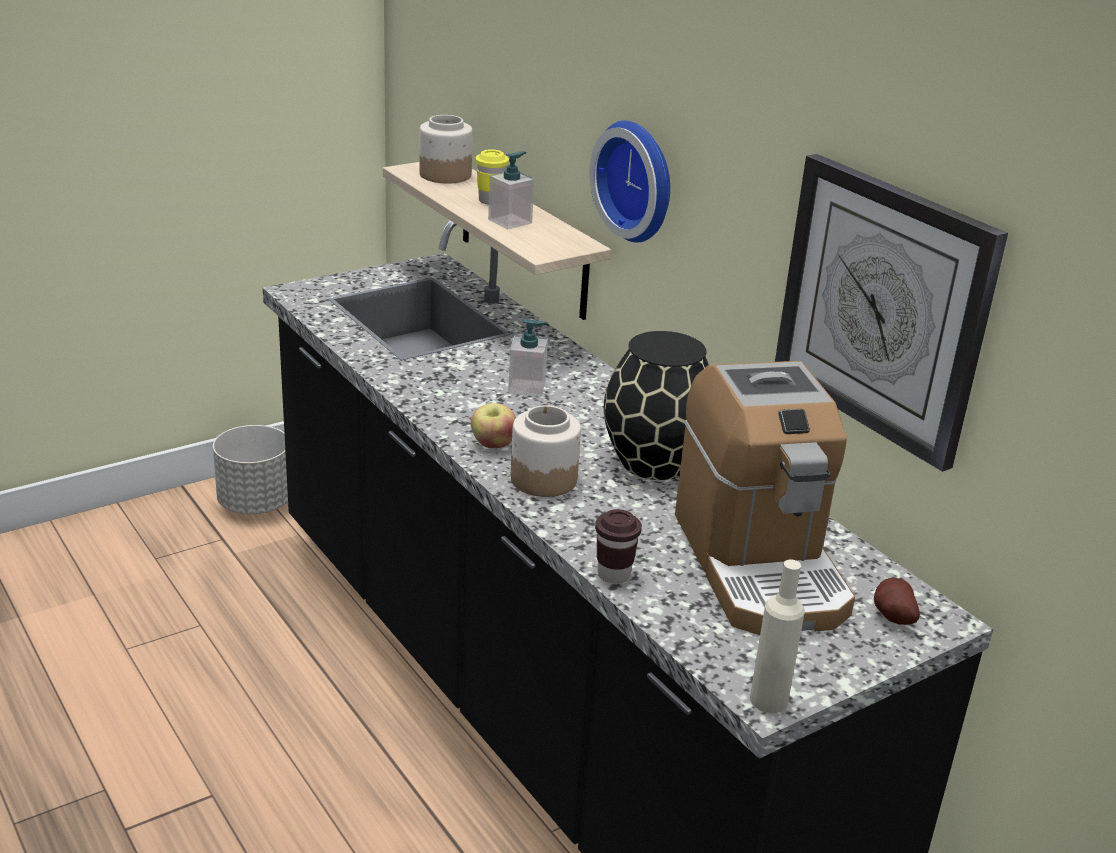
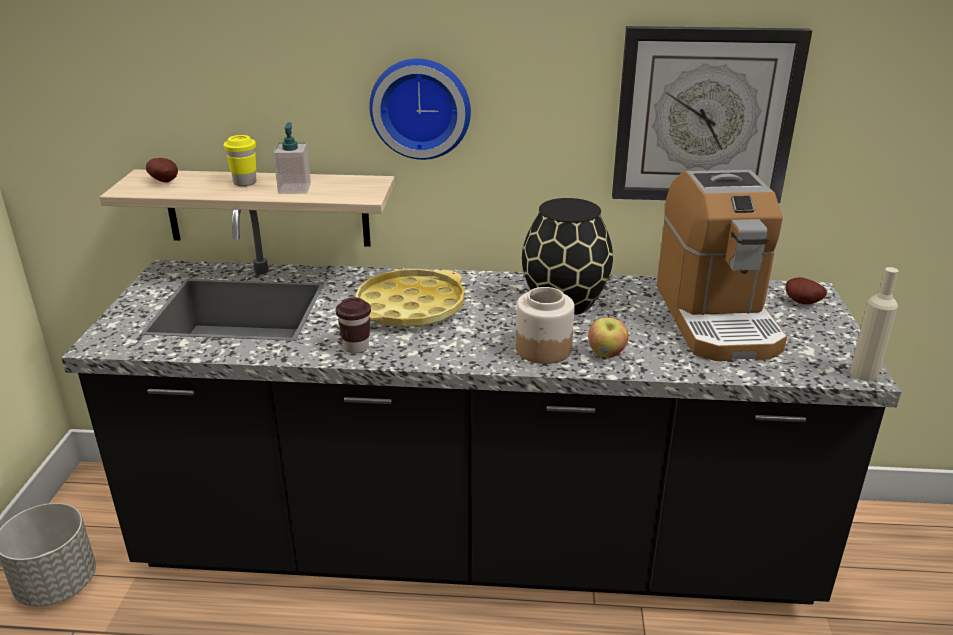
camera: 50 degrees left, 0 degrees up
(444, 175) = (165, 181): jar -> potato
(493, 444) = (473, 350): apple -> apple (606, 353)
(527, 388) = (410, 307): soap dispenser -> yellow tray
(613, 574) = (688, 370): brown cup -> brown cup (356, 347)
(759, 564) = (716, 318): coffee machine -> coffee machine turned 60 degrees clockwise

